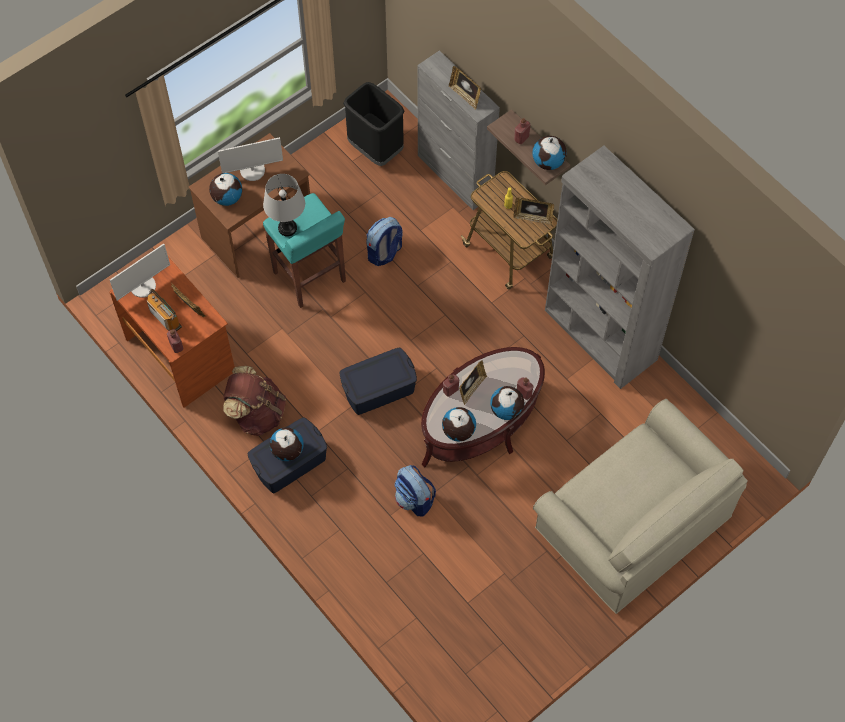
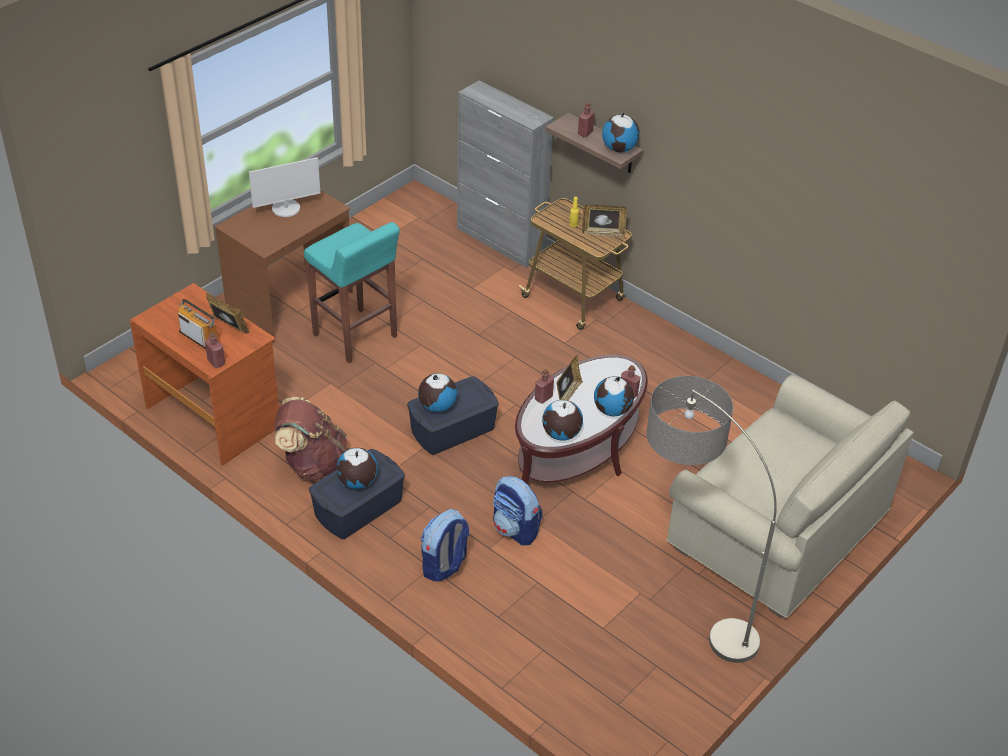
camera: 10 degrees left, 20 degrees down
(143, 286) = (170, 312): monitor -> none
(227, 198) = (260, 232): globe -> globe (437, 406)
(287, 228) = (333, 252): grey table lamp -> none
(376, 149) = (411, 226): black trash can -> none
(384, 253) = (436, 309): backpack -> backpack (444, 566)
(465, 96) = (514, 111): picture frame -> none
(537, 592) = (684, 609): none -> floor lamp
(600, 336) = (692, 362): grey bookcase -> none

